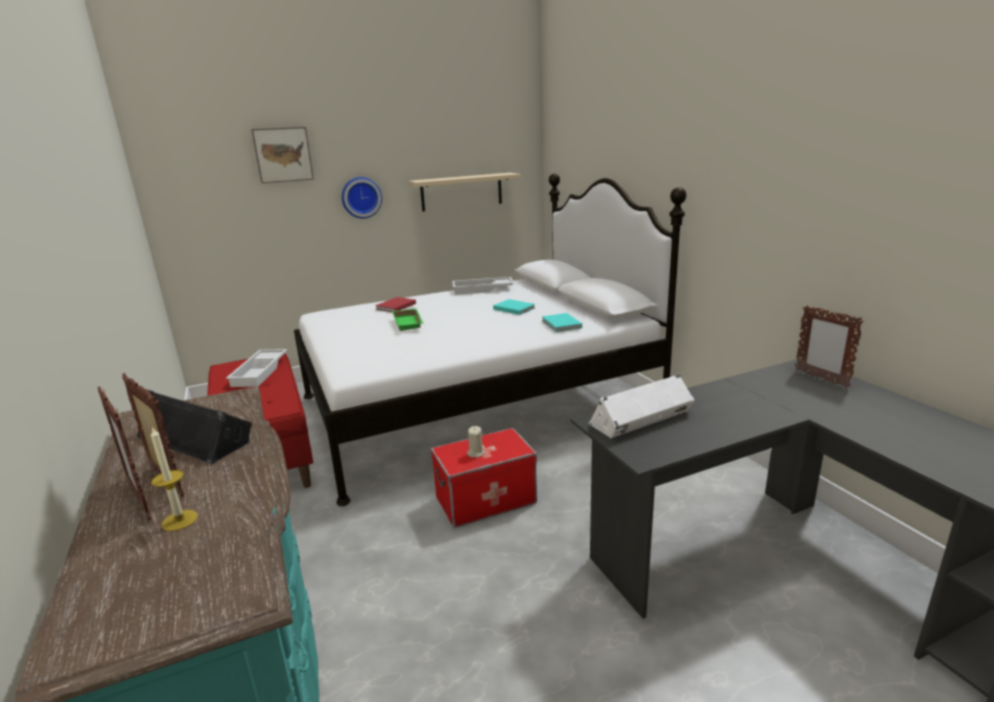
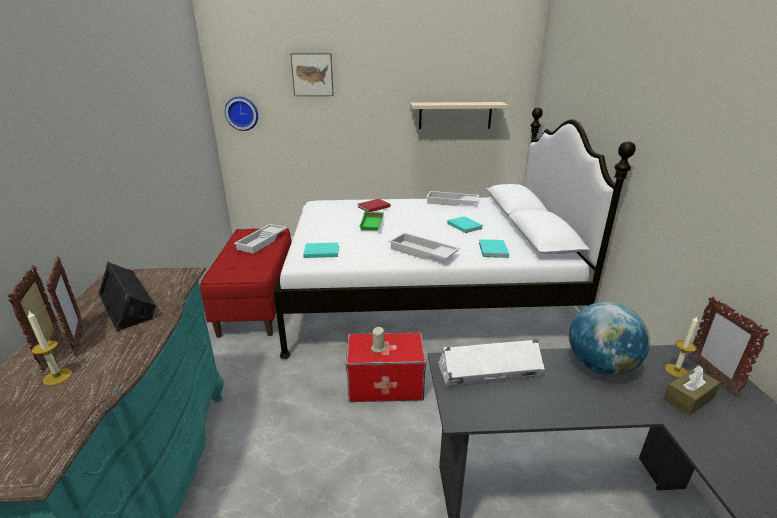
camera: 20 degrees right, 5 degrees up
(361, 197) = (369, 113): wall clock -> wall clock (242, 113)
(367, 359) = (320, 251): none -> turquoise book
(488, 339) = (422, 252): none -> white tray
(732, 392) = (600, 366): none -> globe
(793, 381) = (676, 371): none -> candle
(815, 398) = (688, 398): none -> brown tissue box

